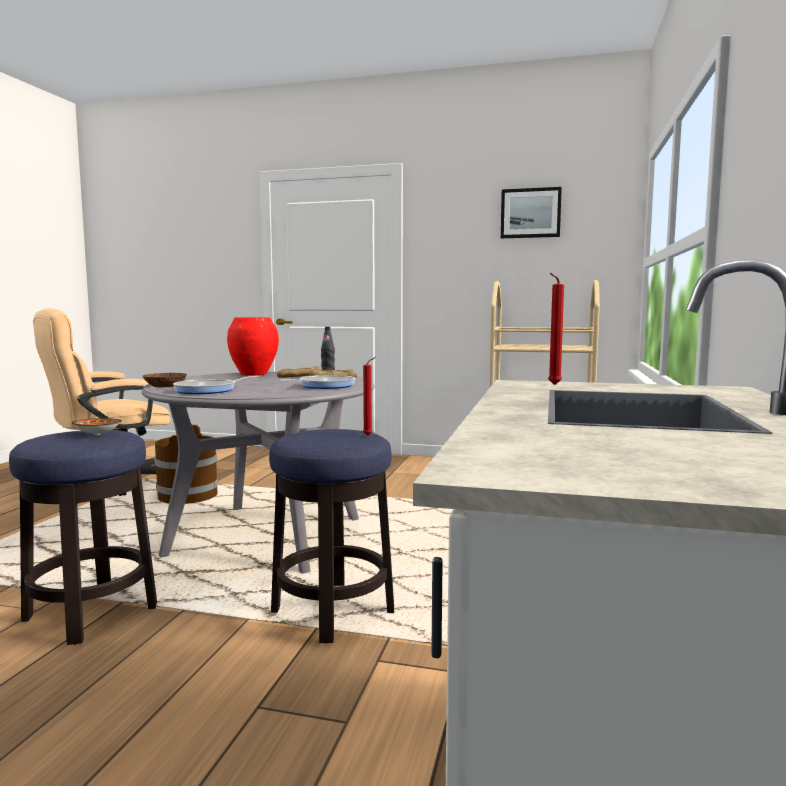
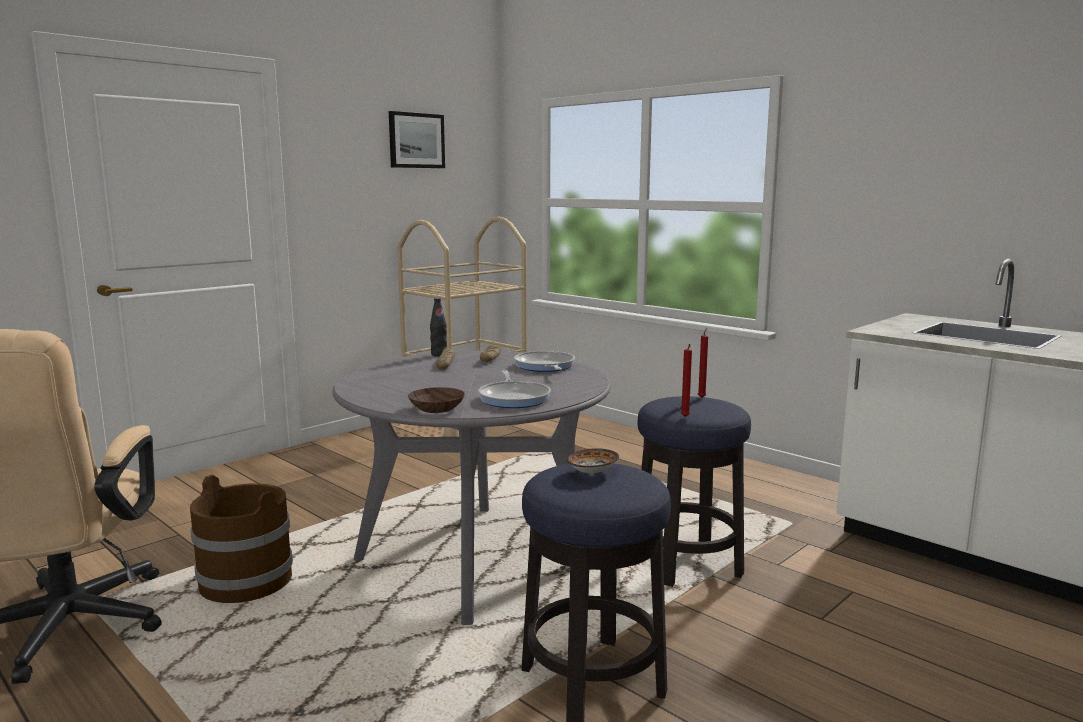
camera: 60 degrees left, 5 degrees up
(253, 374) = (383, 374): red vase -> none
(552, 385) = (887, 329): red candle -> red candle (685, 417)

